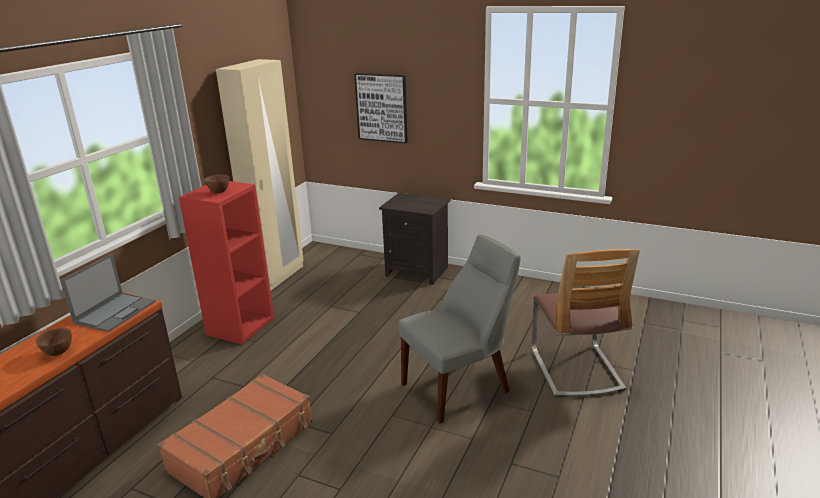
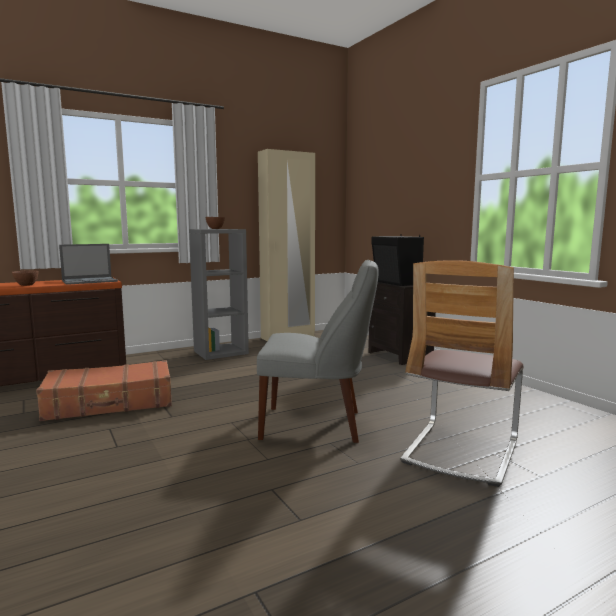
camera: 35 degrees right, 15 degrees down
(240, 326) = (221, 352): red bookcase -> grey bookcase
(382, 107) = (397, 198): picture -> none
(412, 206) = (396, 283): none -> black speaker

